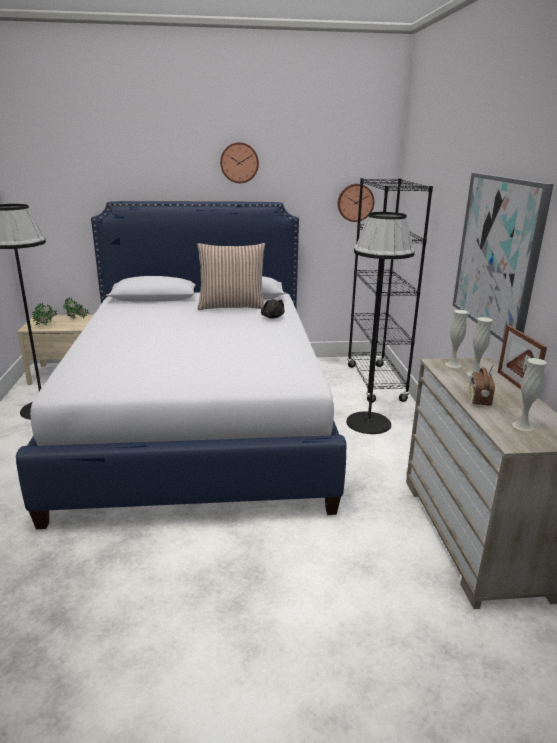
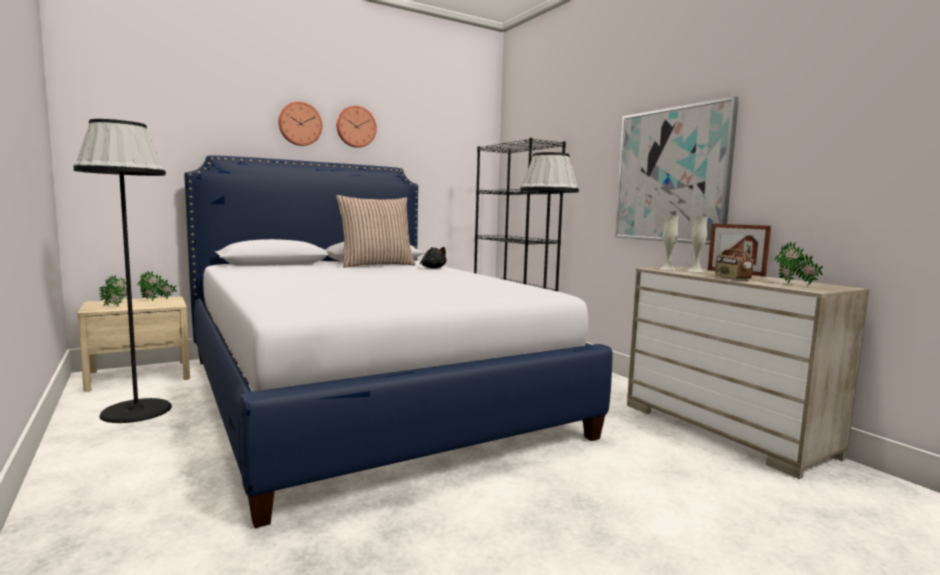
camera: 25 degrees left, 15 degrees down
(355, 202) = (464, 174): wall clock -> wall clock (299, 124)
(522, 426) = (795, 284): white vase -> potted plant

